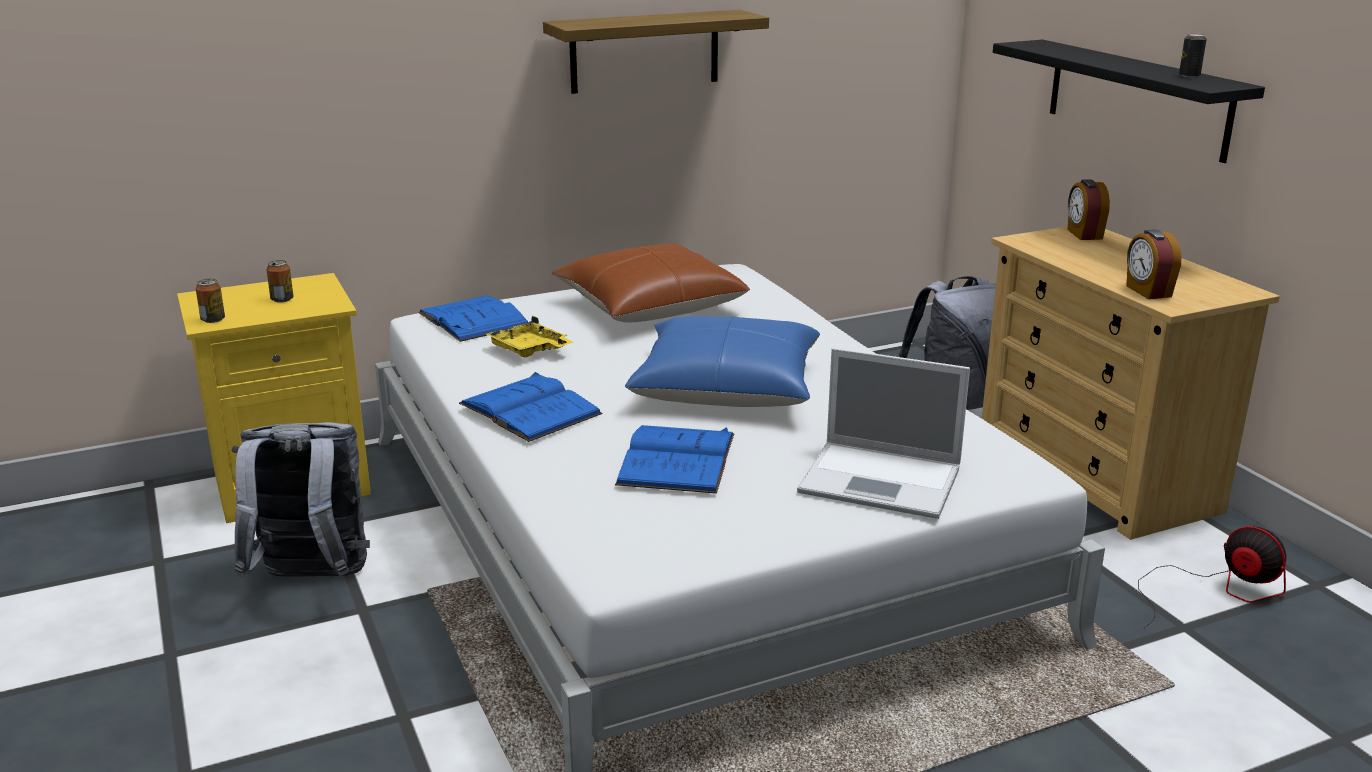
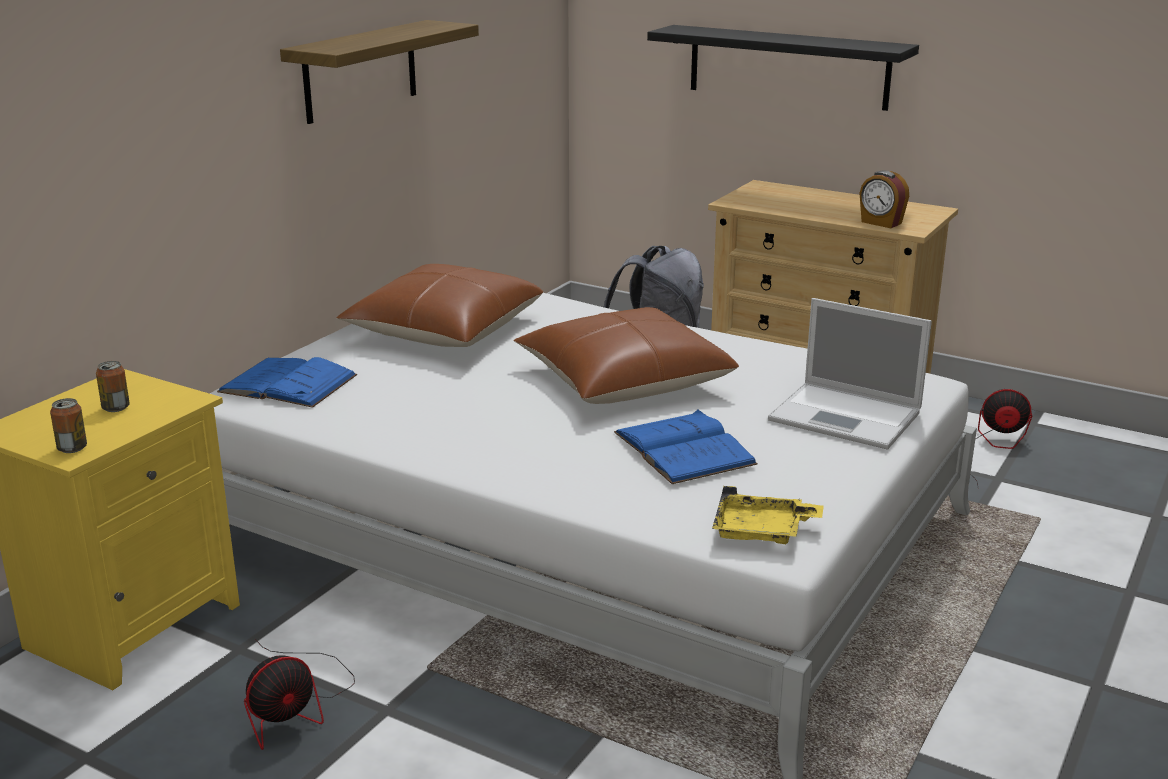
camera: 35 degrees left, 0 degrees up
(312, 580) = (295, 705): grey backpack -> fan
(529, 350) = (396, 396): yellow tray -> yellow tray (762, 531)
(530, 409) = (492, 446): blue book -> none
(726, 387) = (623, 380): blue pillow -> brown pillow
(883, 480) = (848, 417): laptop -> laptop turned 45 degrees clockwise
(1083, 234) = (766, 189): alarm clock -> none
(1189, 76) = (855, 42): can -> none

